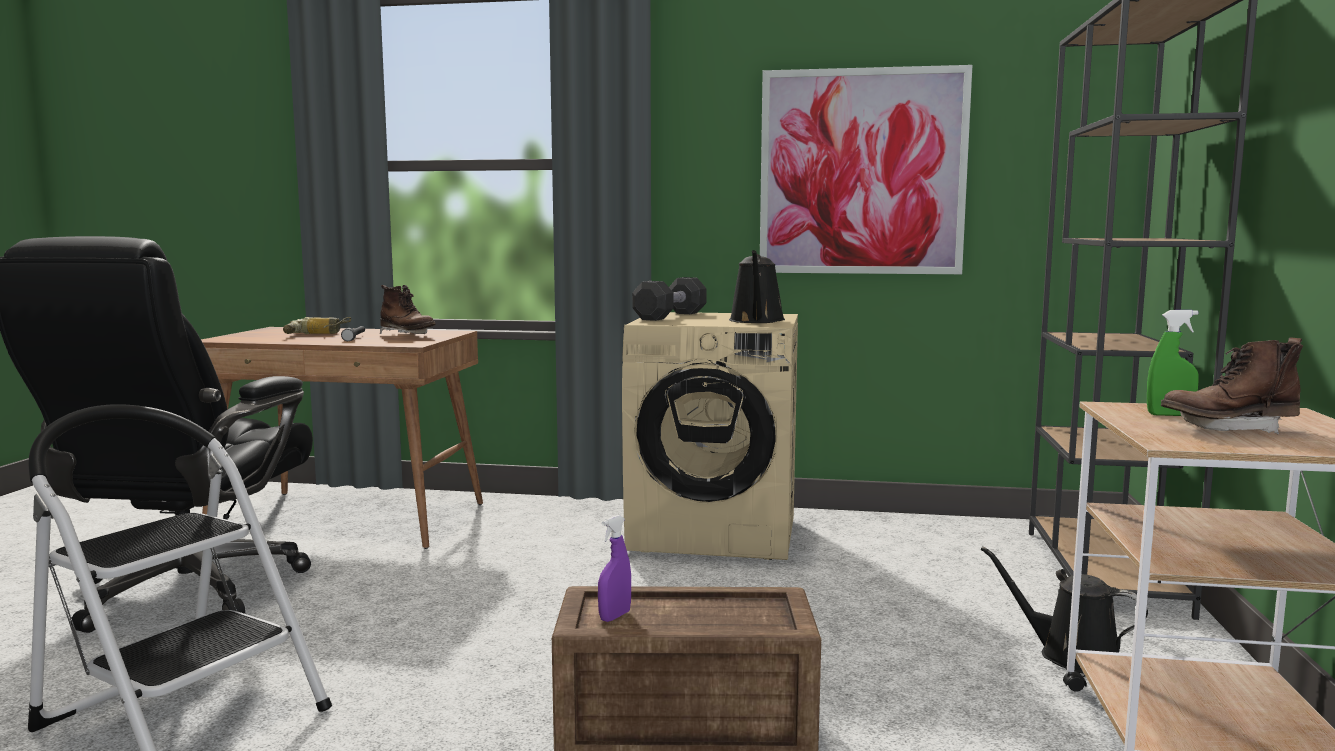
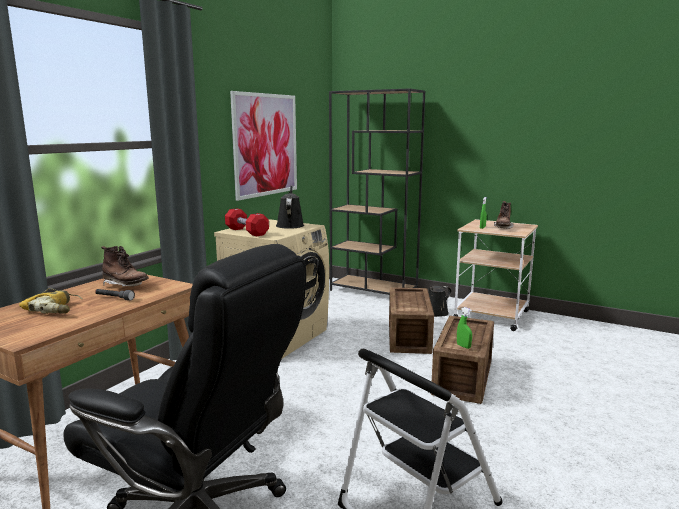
camera: 70 degrees left, 5 degrees up
(407, 335) = (125, 285): brown boot -> brown boot turned 60 degrees clockwise
(615, 616) = (463, 346): purple spray bottle -> green spray bottle
(670, 316) = (246, 232): black dumbbell -> red dumbbell
(756, 321) = (290, 225): black watering can -> black watering can turned 120 degrees counterclockwise
(867, 643) = (410, 336): none -> crate

